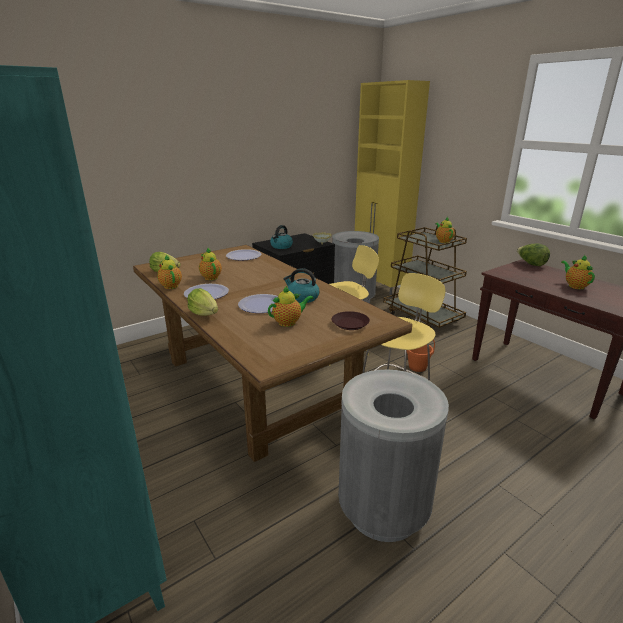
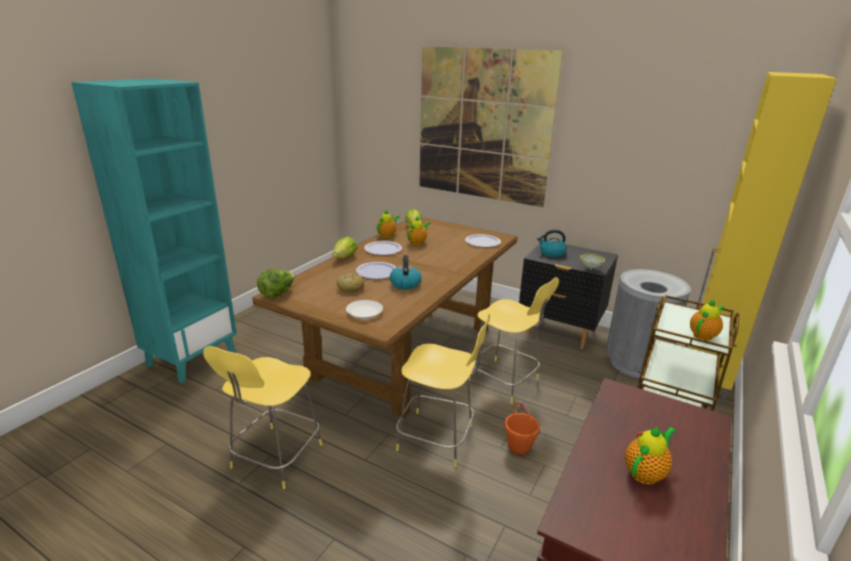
camera: 65 degrees right, 0 degrees up
(170, 148) = (483, 126): none -> picture
(289, 322) = (350, 288): teapot -> bread
(350, 324) = (364, 312): brown plate -> white plate
(383, 510) = (275, 458): grey trash can -> yellow stool
(530, 264) = (709, 425): lettuce -> lettuce (277, 293)

